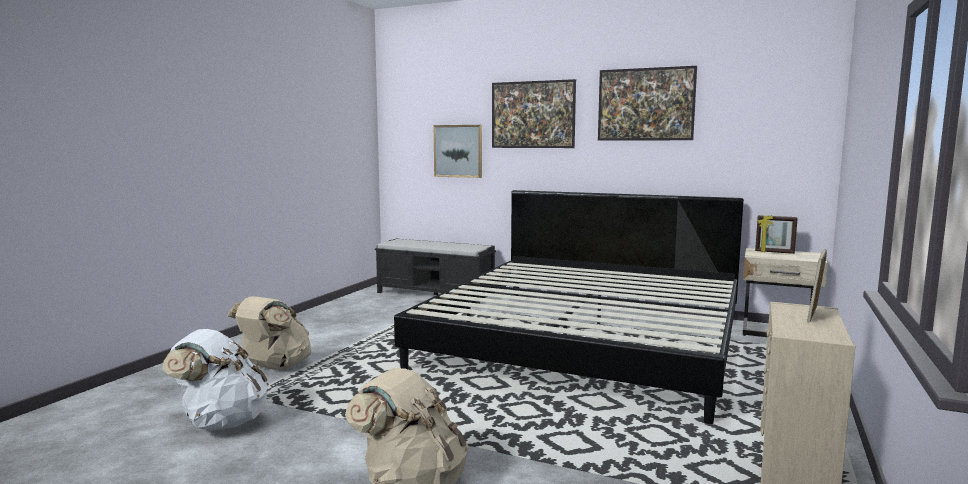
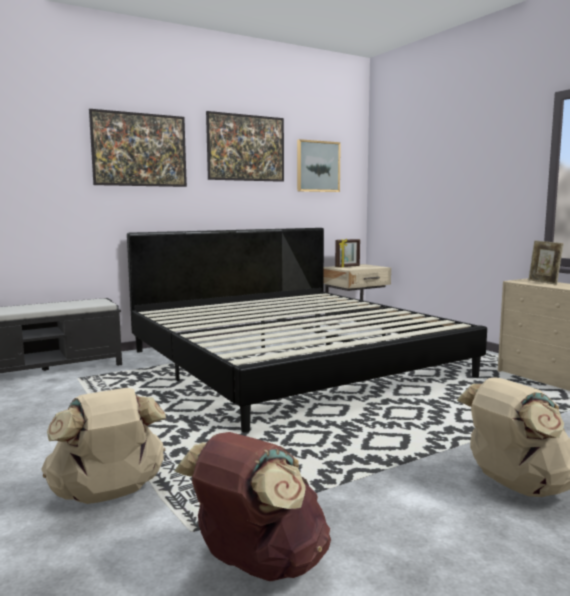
camera: 55 degrees left, 0 degrees up
(222, 422) = (258, 565): white backpack -> brown backpack
(458, 151) = (45, 188): picture -> picture (318, 166)

